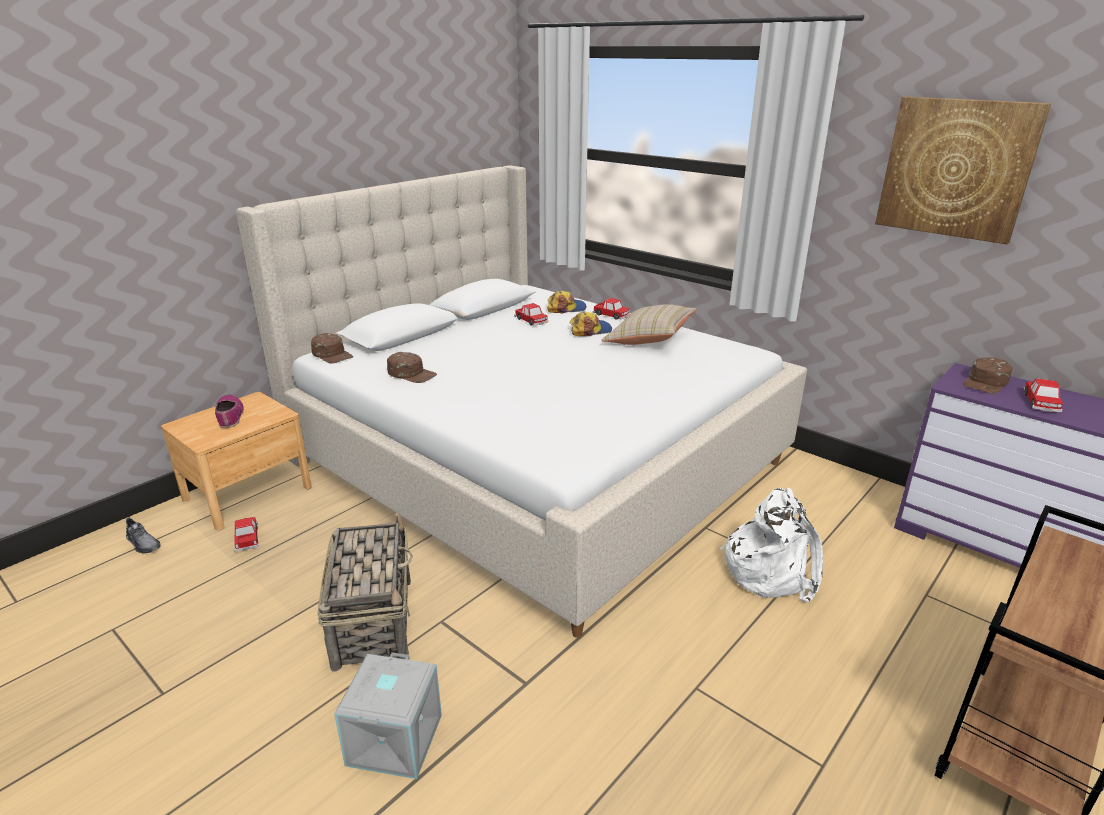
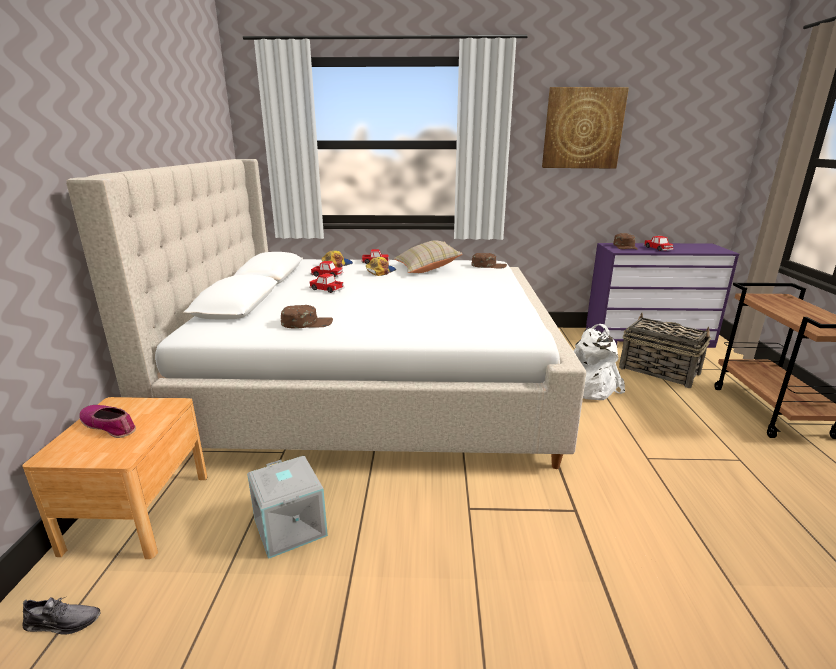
camera: 40 degrees left, 5 degrees down
(247, 538) = (200, 547): toy car -> toy car (326, 289)
(332, 354) = (200, 330): brown cap -> brown cap (488, 265)
(374, 621) = (422, 537): basket -> basket (658, 370)
(396, 740) = (565, 600): grey storage box -> grey storage box (291, 527)

